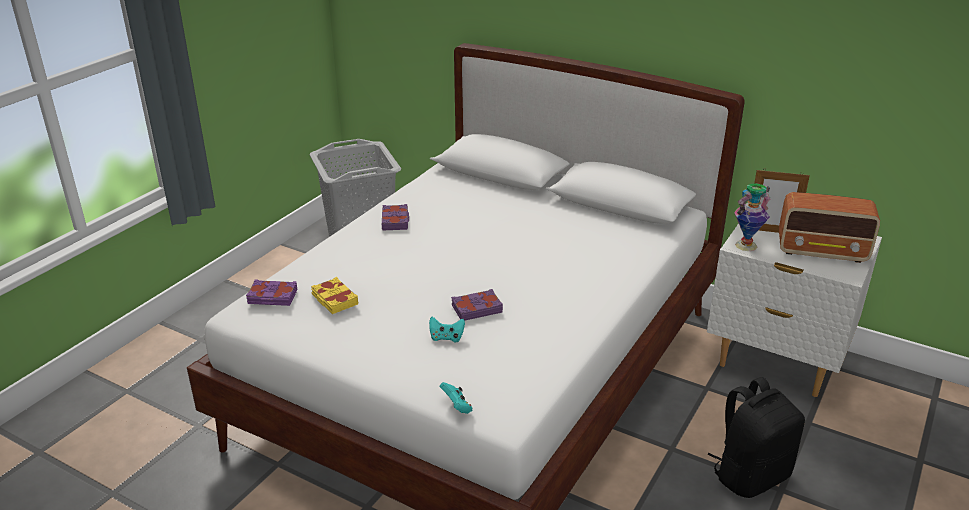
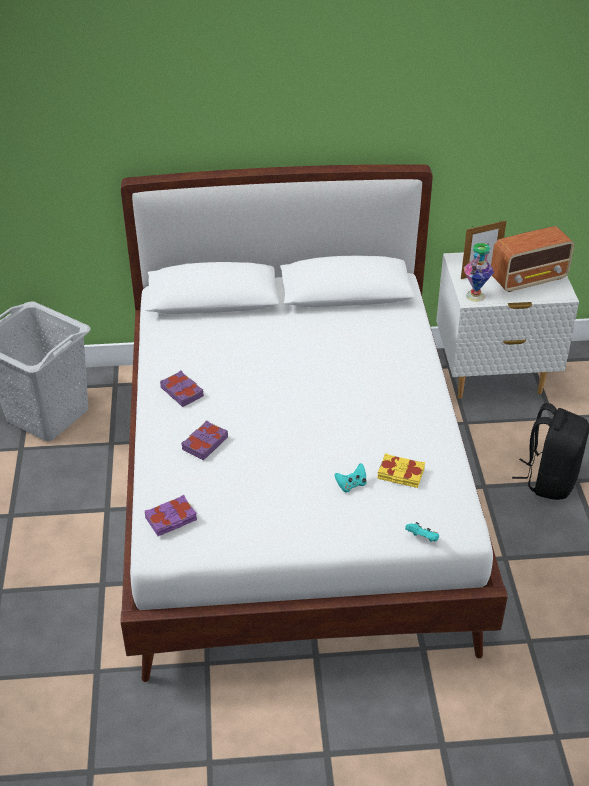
camera: 35 degrees left, 10 degrees up
(334, 300) = (228, 495): yellow book -> yellow book (400, 474)
(476, 309) = (345, 447): purple book -> purple book (204, 443)

